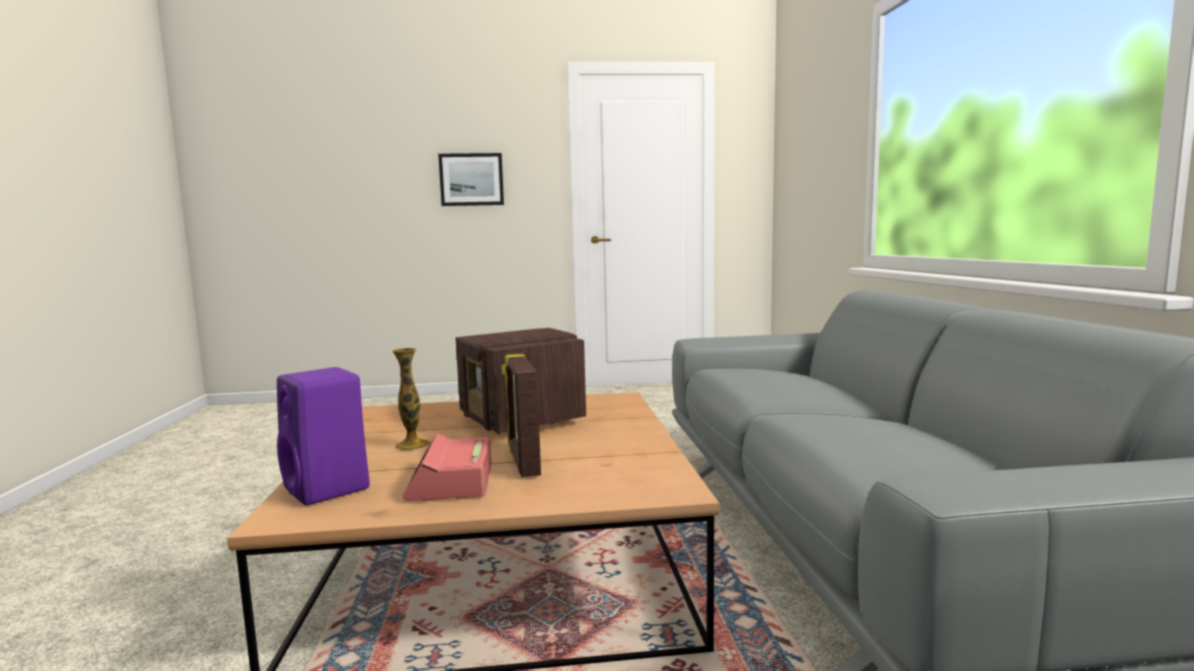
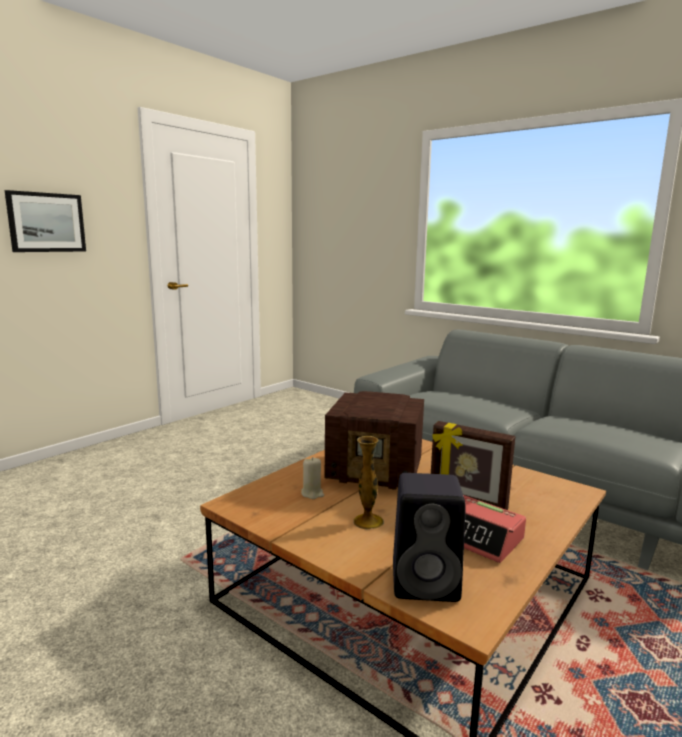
camera: 45 degrees left, 5 degrees up
(328, 489) = (427, 582): purple speaker -> black speaker
(434, 419) = (312, 493): none -> beige candle

